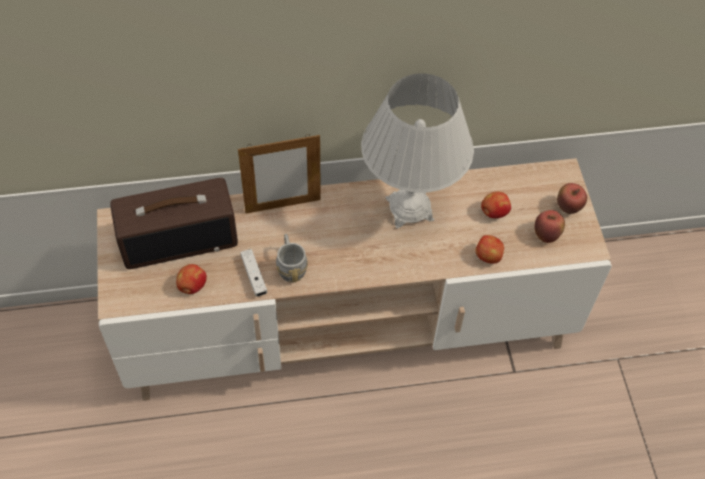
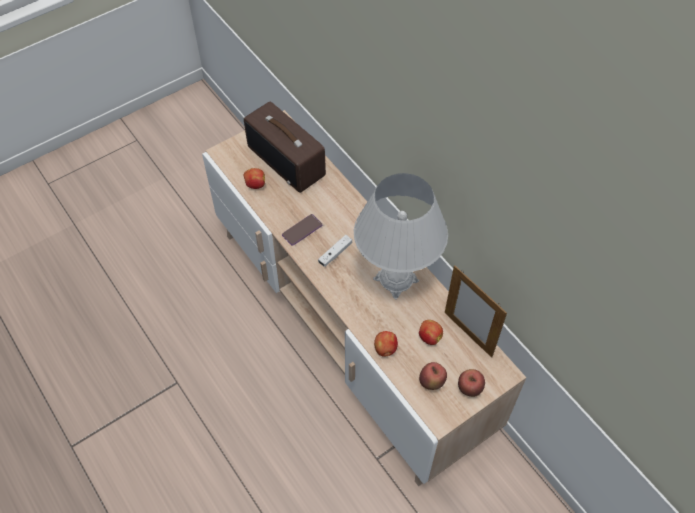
camera: 65 degrees right, 0 degrees up
(254, 276) = (282, 213): white game controller -> white game controller (335, 253)
(283, 206) = (349, 203): picture frame -> picture frame (468, 334)
(290, 266) = (302, 230): grey mug -> phone

